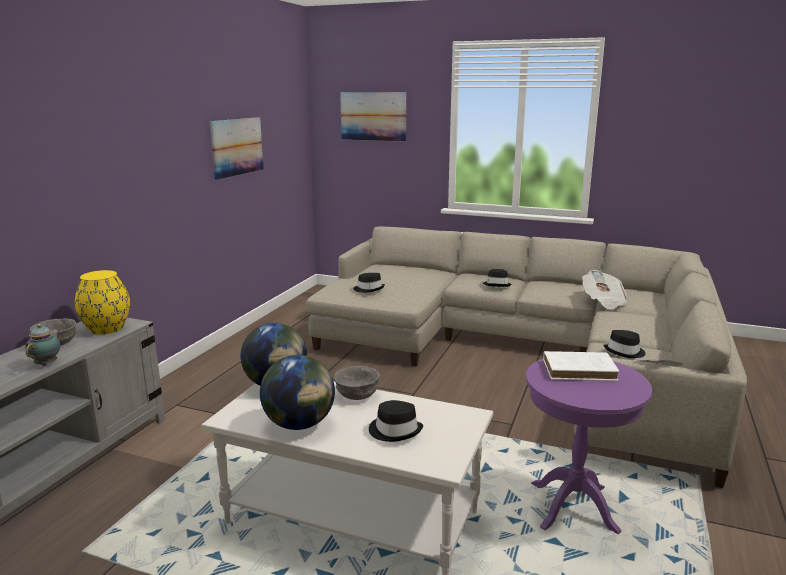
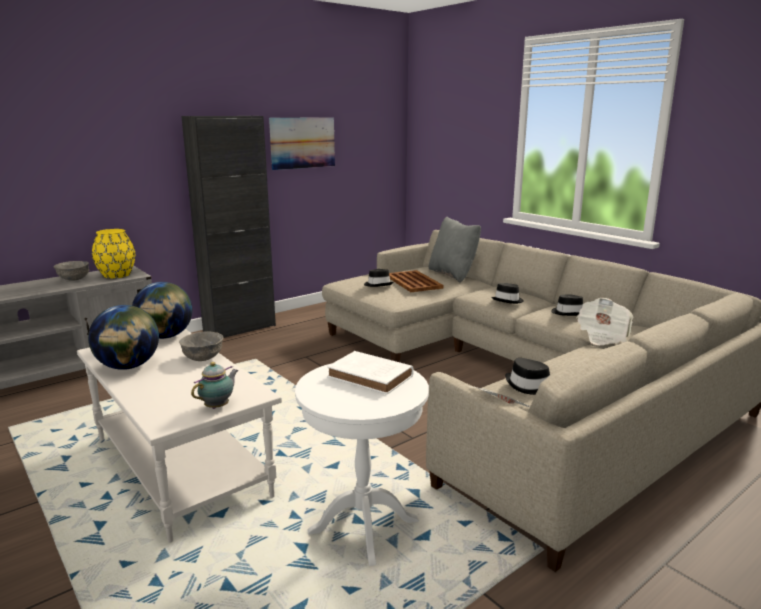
camera: 30 degrees right, 0 degrees up
(47, 363) = (47, 289): teapot -> teapot (218, 406)
(209, 364) = (239, 329): none -> black cabinet
(373, 116) = (454, 119): picture -> none
(395, 430) = (179, 389): black hat -> black hat (568, 313)
(398, 281) = (413, 282): none -> brown tray
(416, 268) = (453, 275): none -> grey pillow
(573, 507) = (364, 527): purple side table -> white side table

